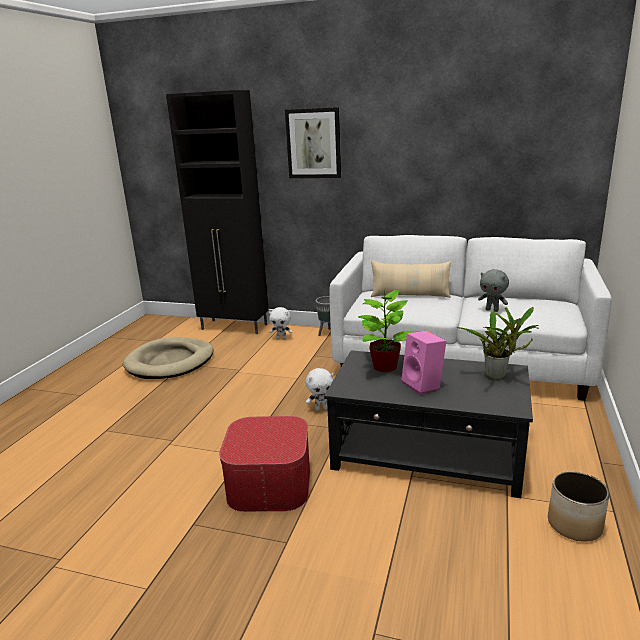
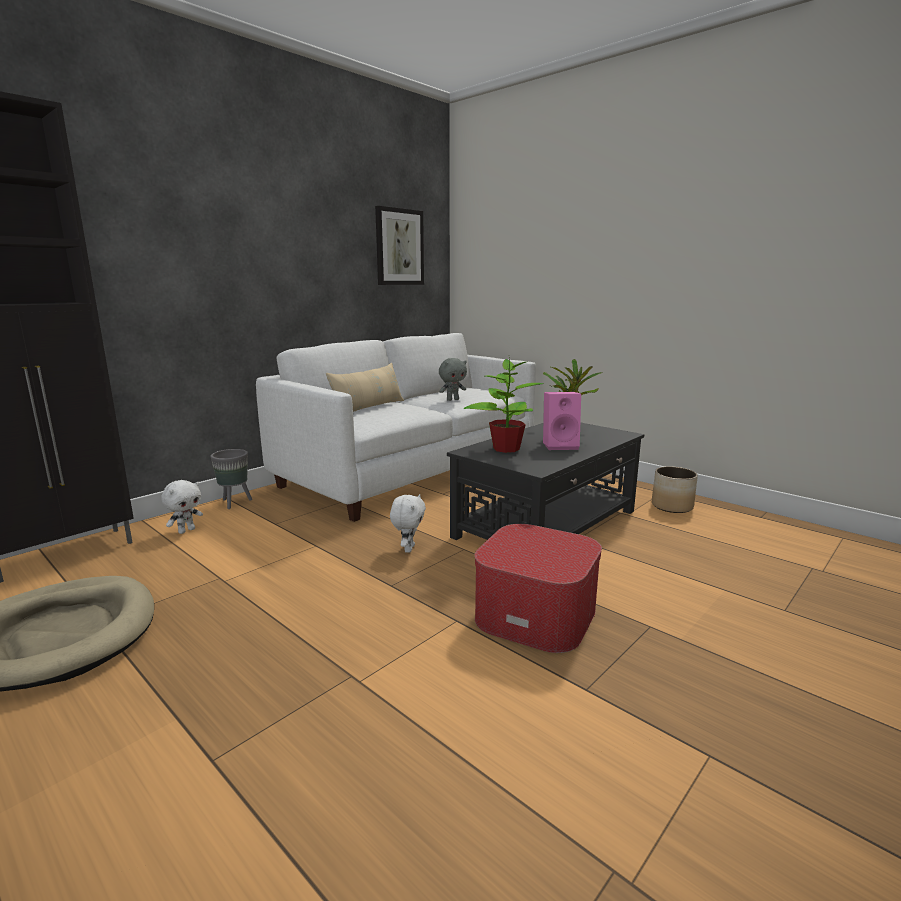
camera: 65 degrees left, 5 degrees down
(313, 143) = (172, 225): picture -> picture (399, 247)

